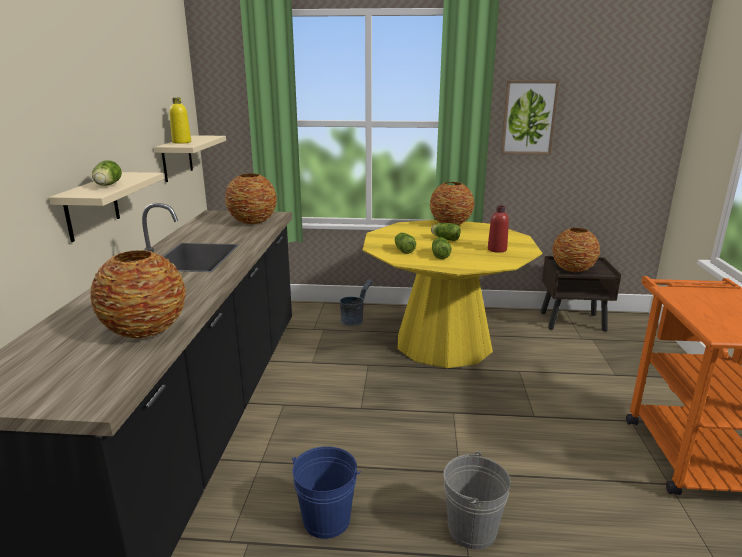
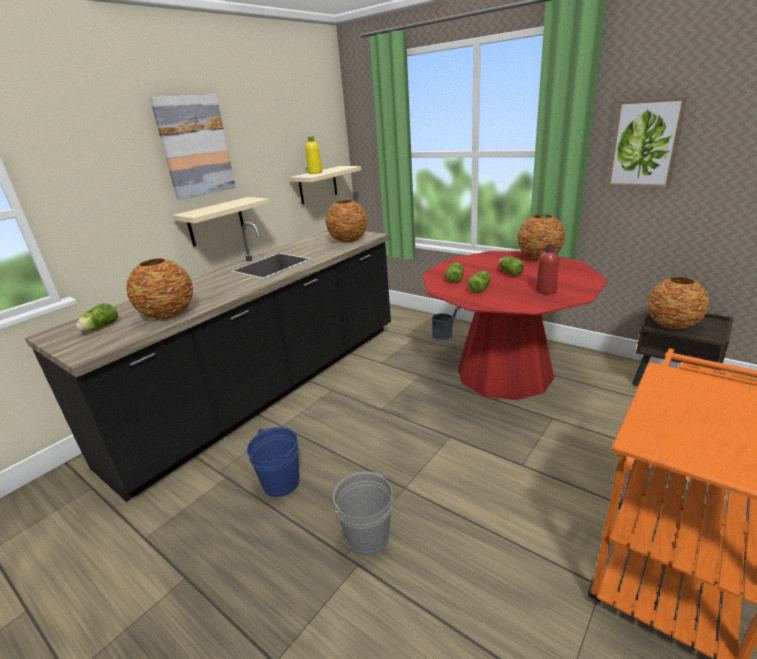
camera: 35 degrees right, 5 degrees up
(68, 100) = (195, 146): none -> picture
(107, 185) = (215, 208): lettuce -> lettuce (99, 328)
(443, 343) = (504, 372): yellow dining table -> red dining table

